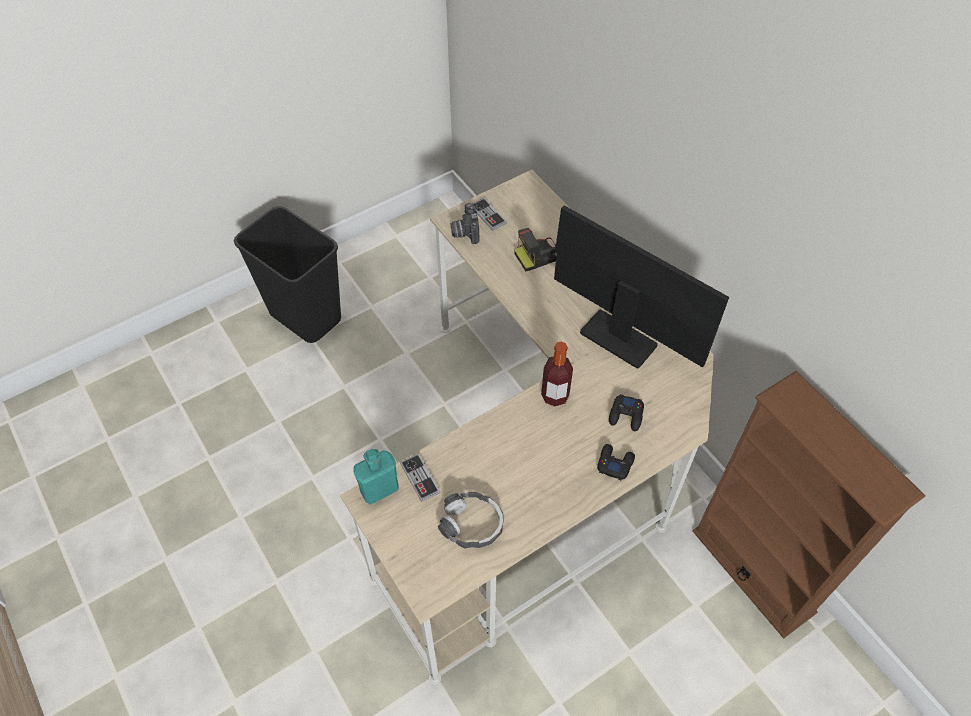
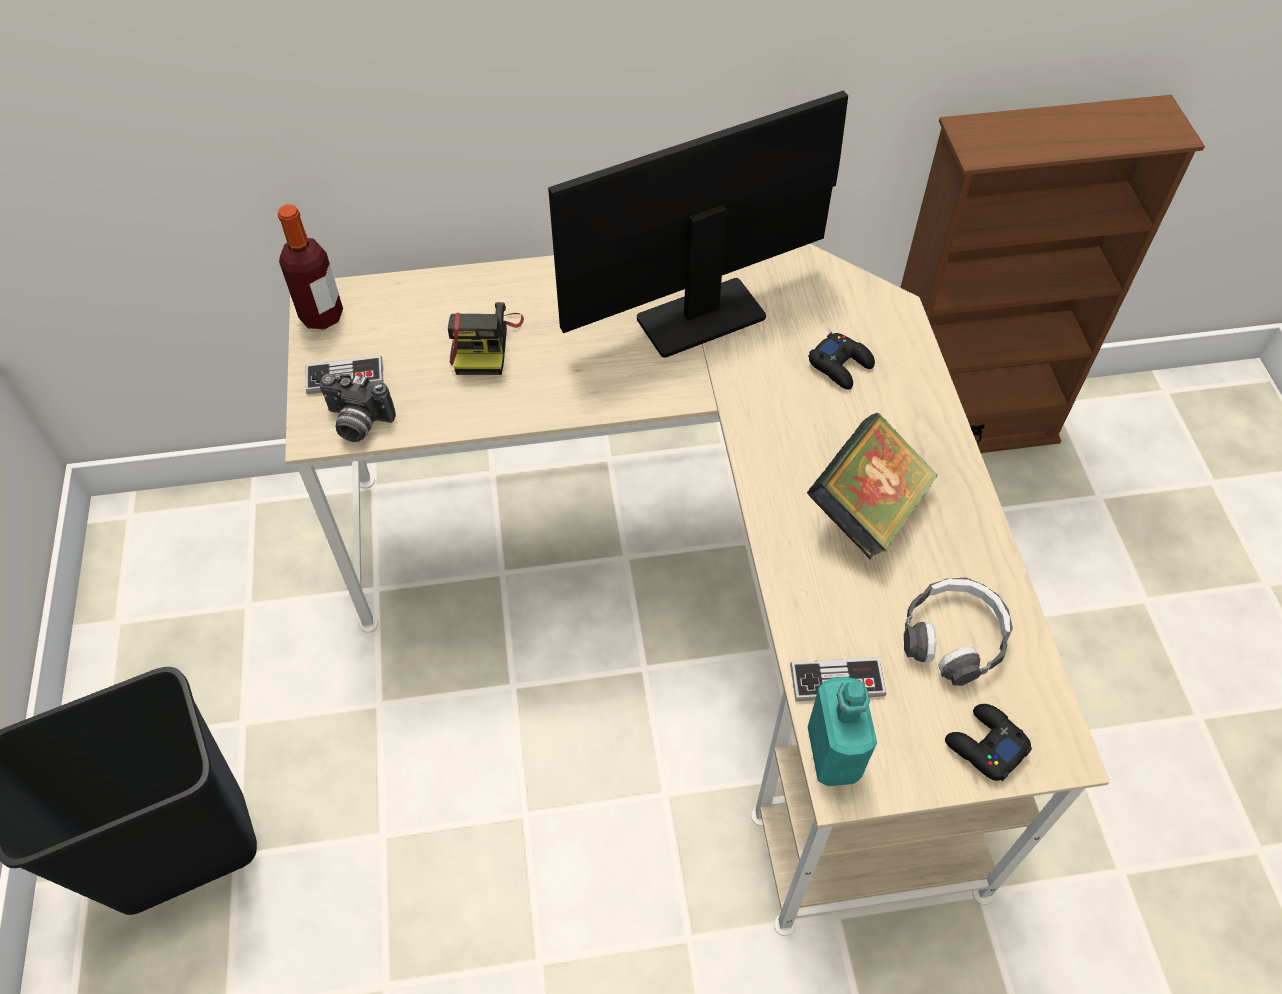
camera: 65 degrees left, 0 degrees up
(532, 459) = (867, 509): none -> book
(555, 396) = (764, 435): bottle -> bottle (321, 316)
(614, 463) = (916, 412): black game controller -> black game controller (985, 745)

